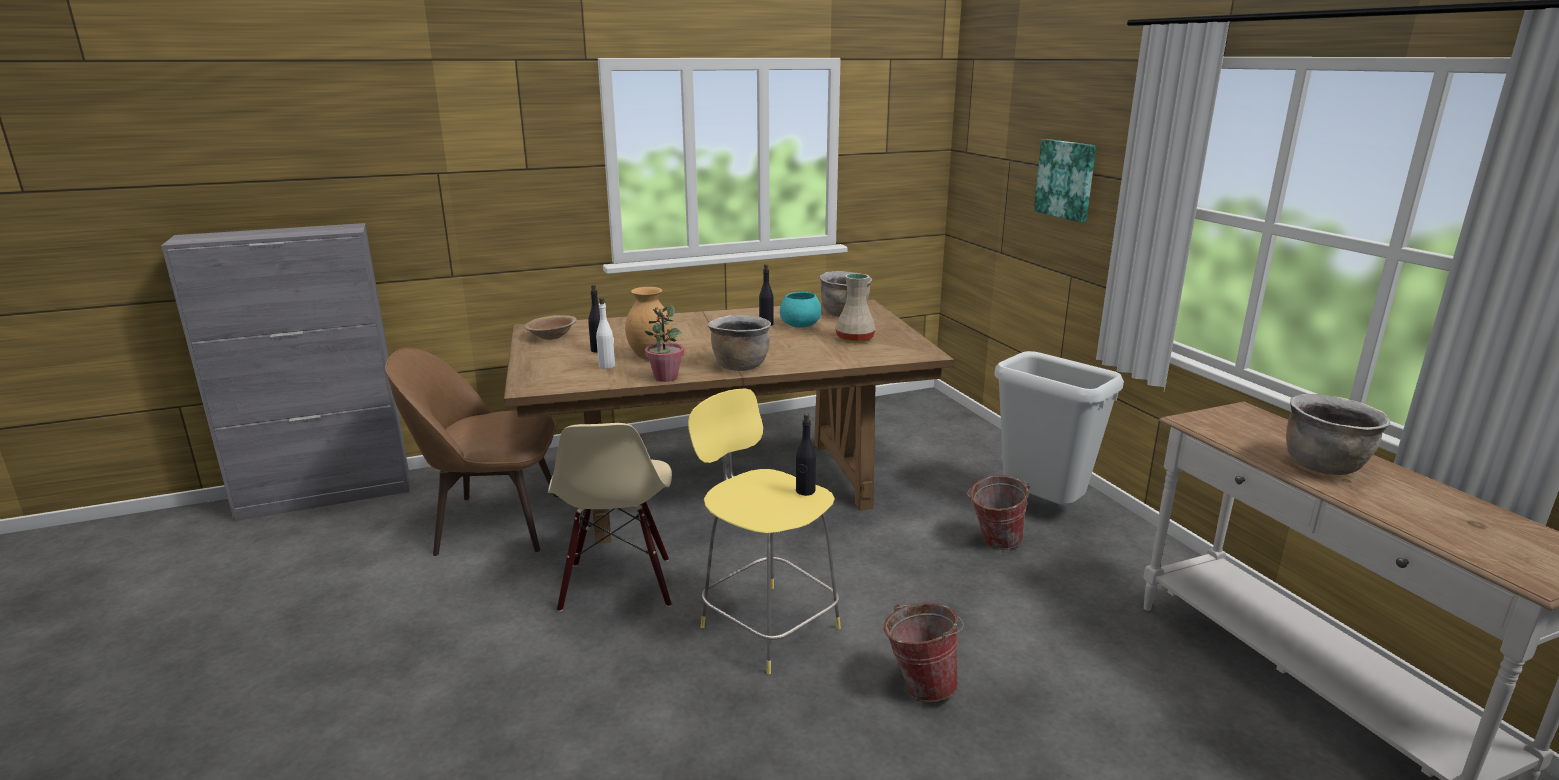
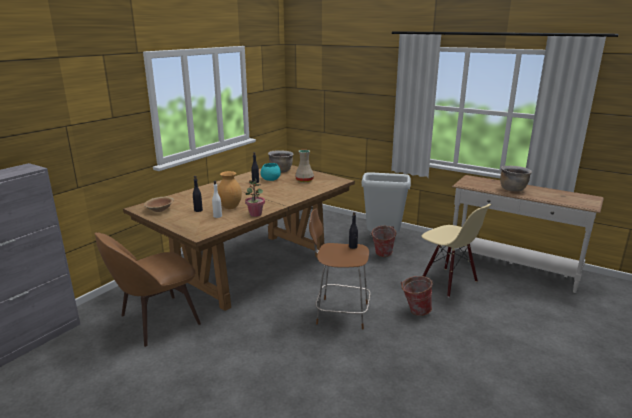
camera: 35 degrees left, 0 degrees up
(618, 585) = (259, 323): beige chair -> beige chair (448, 282)
(740, 366) = (278, 202): brown cooking pot -> none
(767, 625) = (340, 313): yellow stool -> brown stool
(1066, 179) = (360, 97): picture -> none

